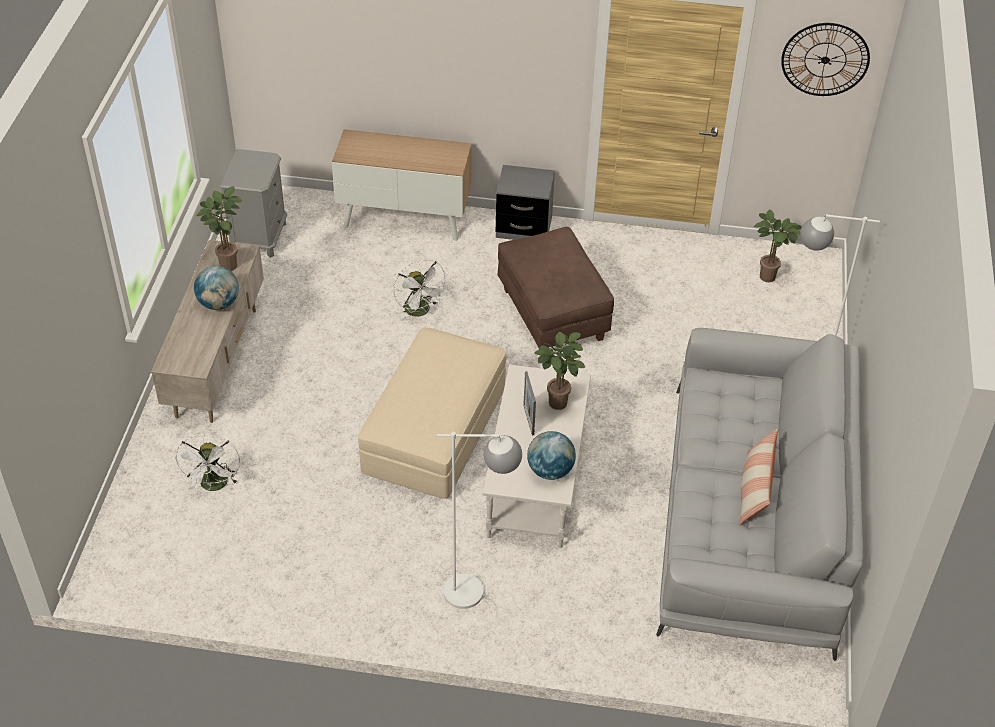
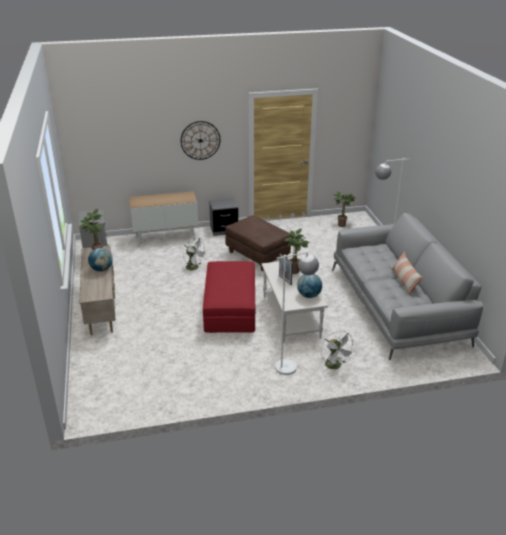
camera: 20 degrees left, 15 degrees down
(214, 486) = (128, 357): white fan -> white fan (335, 366)
(434, 433) = (230, 310): beige ottoman -> red ottoman
(825, 59) = (349, 114): wall clock -> wall clock (200, 140)

